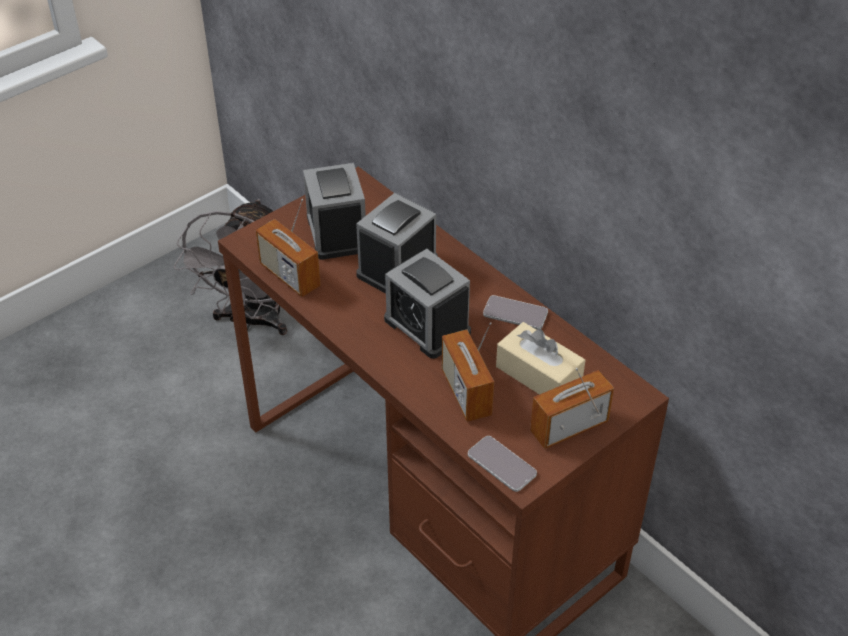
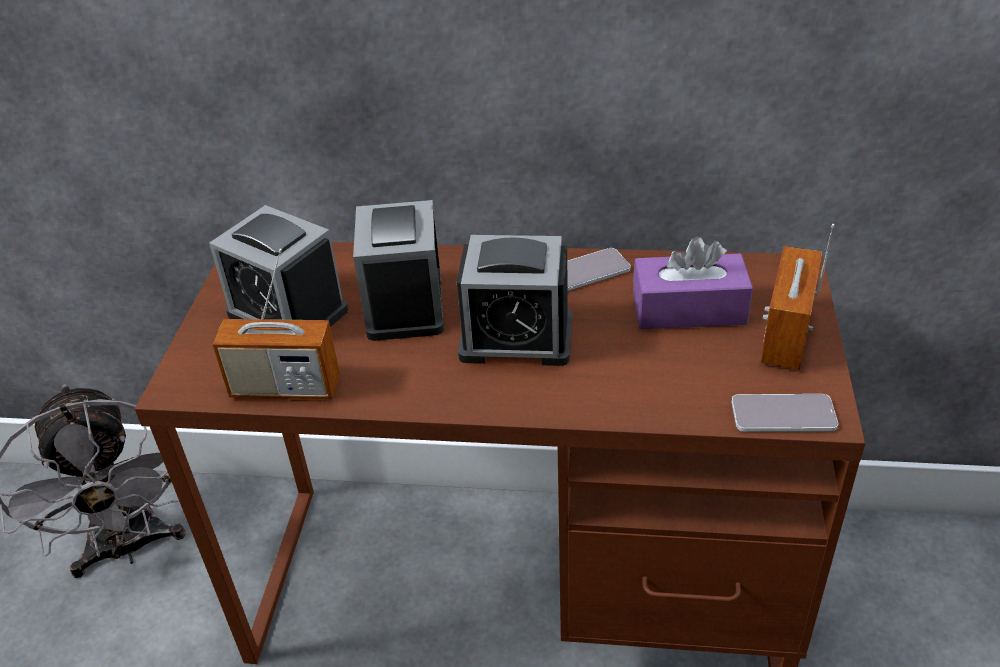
camera: 40 degrees left, 5 degrees down
(466, 393) = (648, 373): radio -> none
(538, 374) = (689, 309): beige tissue box -> purple tissue box

